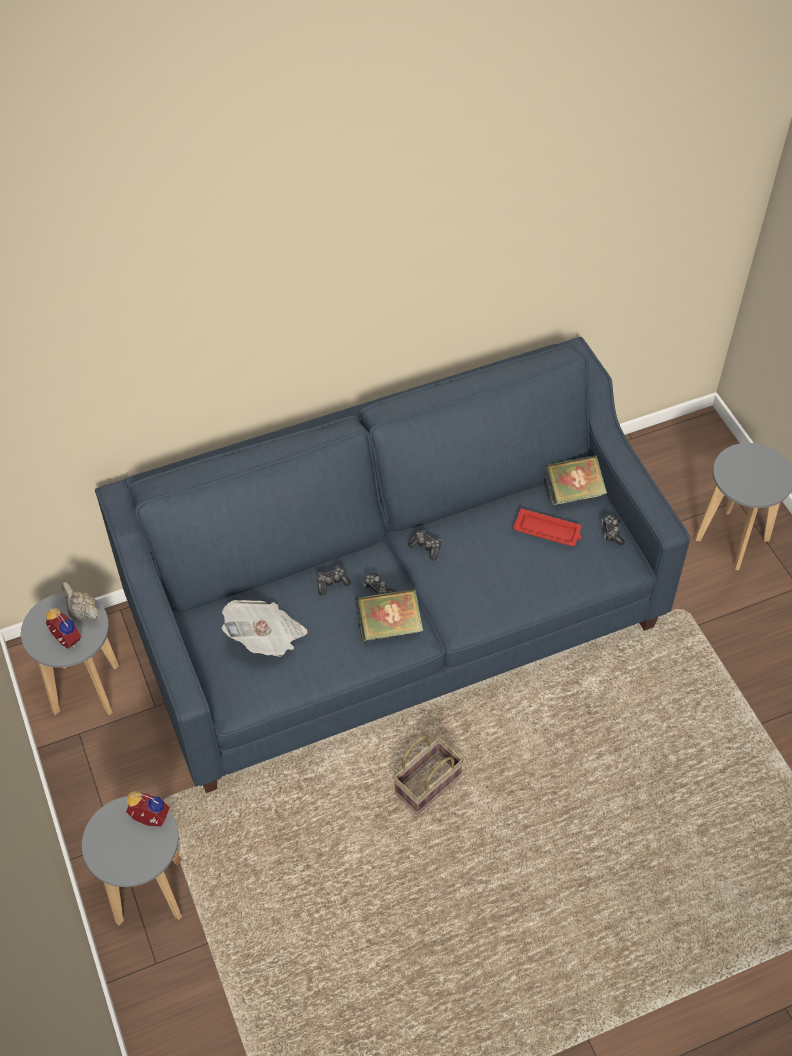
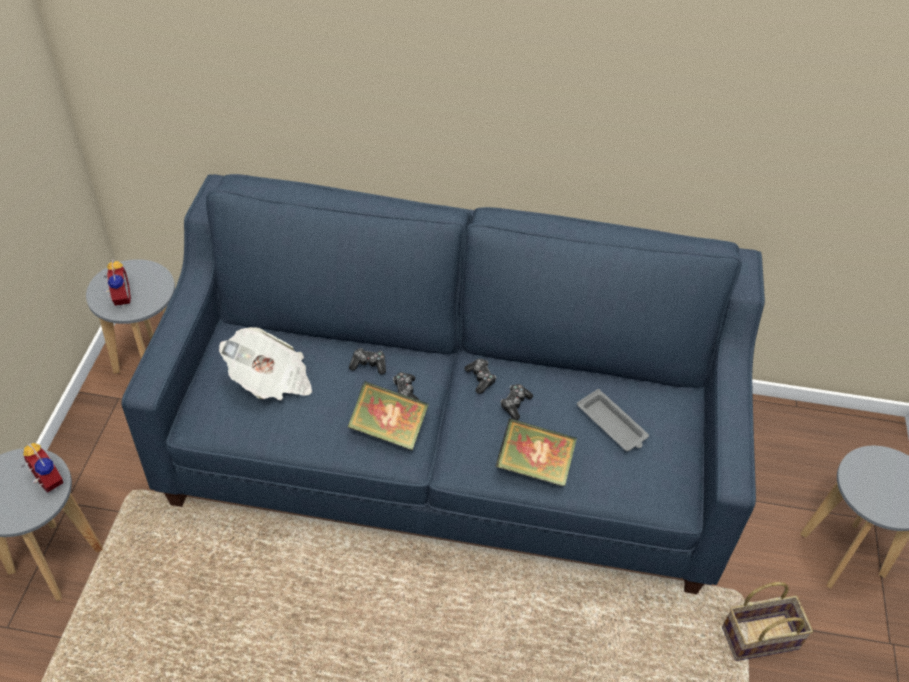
camera: 30 degrees right, 5 degrees down
(82, 612) = (154, 284): beige teapot -> none
(428, 783) = (364, 613): basket -> basket (761, 636)
(548, 531) = (612, 425): red tray -> grey tray
(572, 492) = (666, 402): book -> book (534, 466)
(612, 532) = (680, 460): game controller -> game controller (515, 404)

